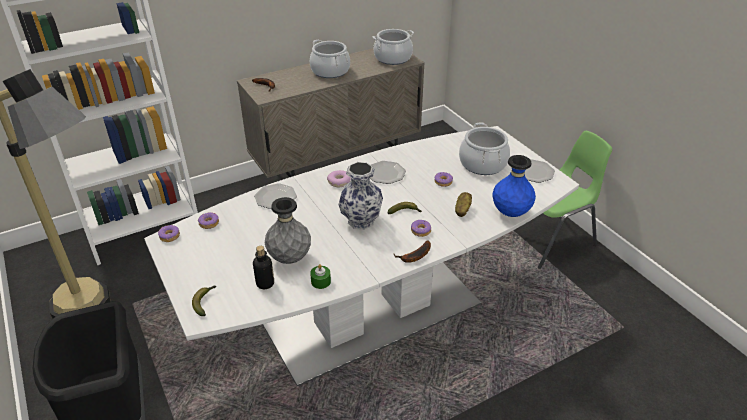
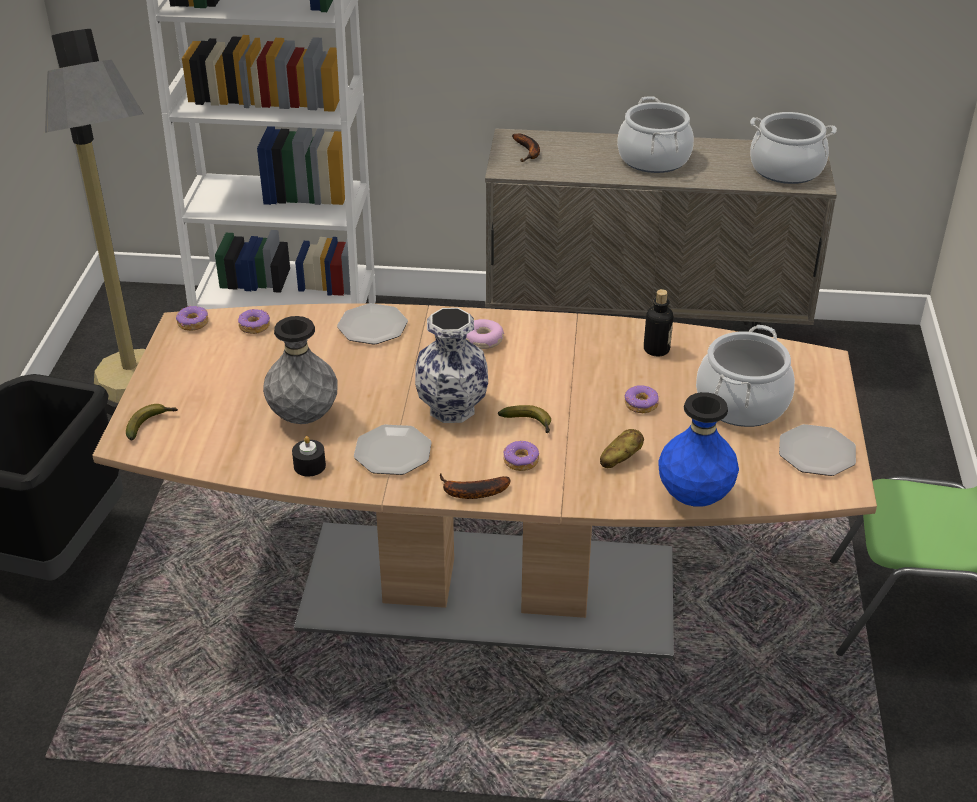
camera: 35 degrees right, 0 degrees up
(265, 283) = (241, 435): bottle -> bottle (656, 349)
(321, 281) = (309, 466): green candle -> black candle
(372, 315) = (487, 590): white dining table -> brown dining table
(385, 174) = (565, 355): plate -> plate (392, 452)

